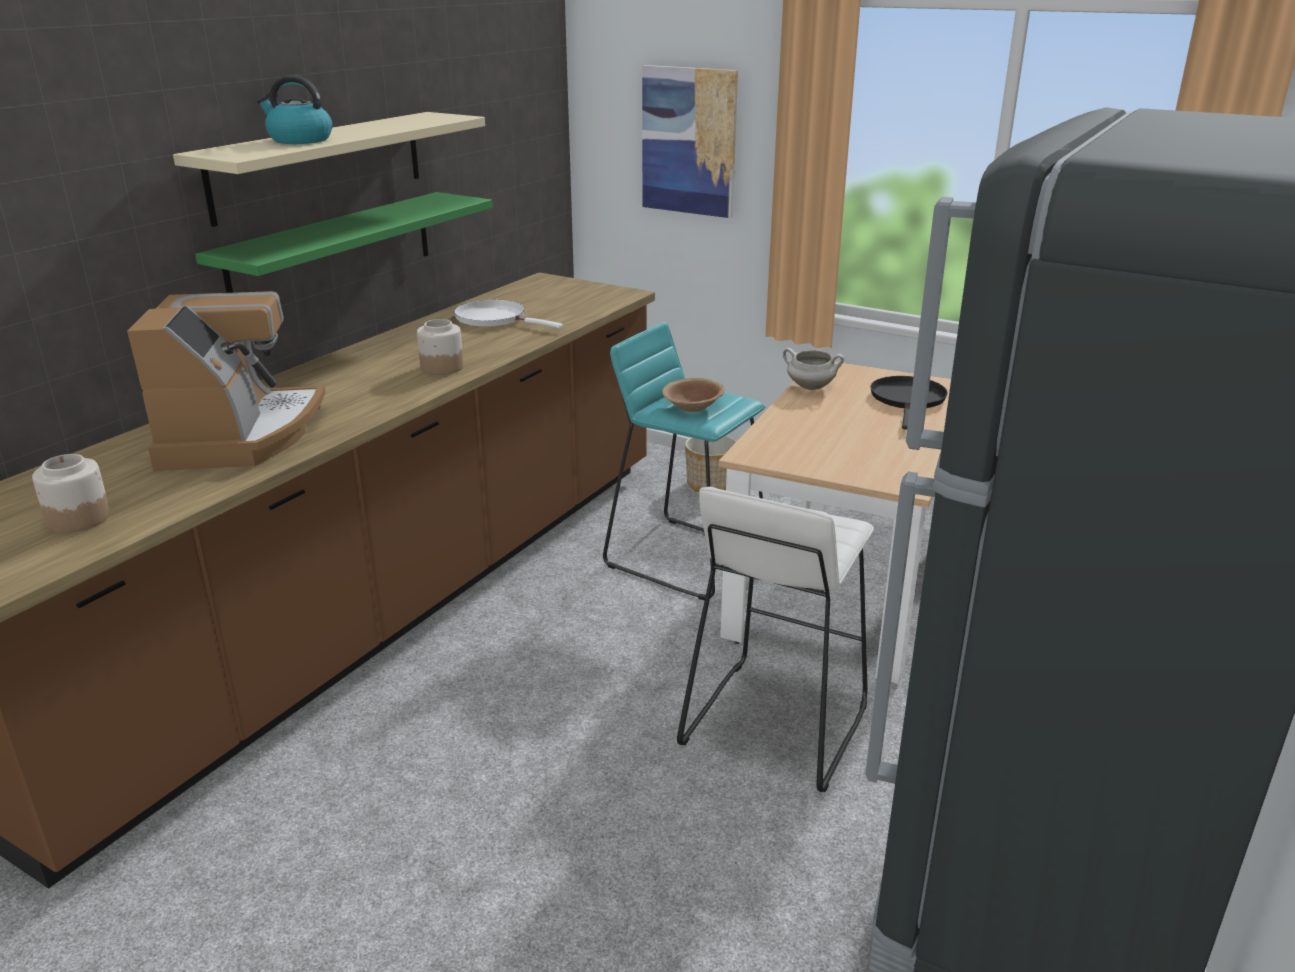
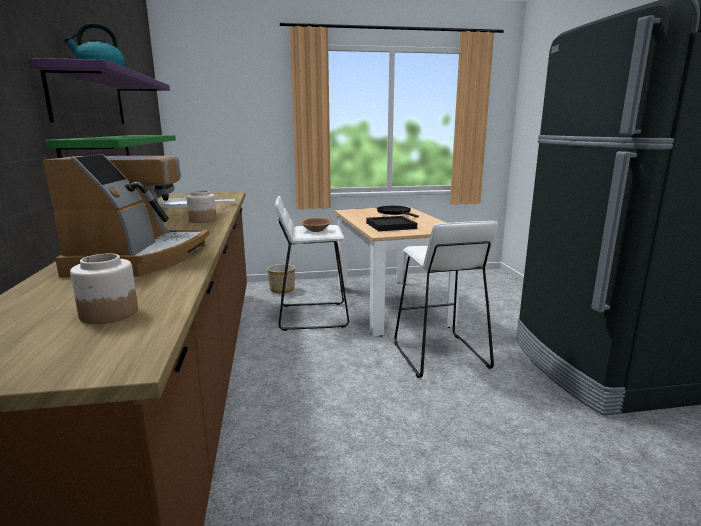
camera: 40 degrees left, 10 degrees down
(241, 435) = (140, 258): coffee machine -> coffee machine turned 45 degrees clockwise
(319, 165) = (89, 99): beige shelf -> purple shelf
(685, 557) = (312, 316): turquoise stool -> white stool
(689, 141) = (239, 118): picture -> none
(810, 387) = (353, 216): white cooking pot -> none
(817, 438) = (391, 226): none -> black tray

